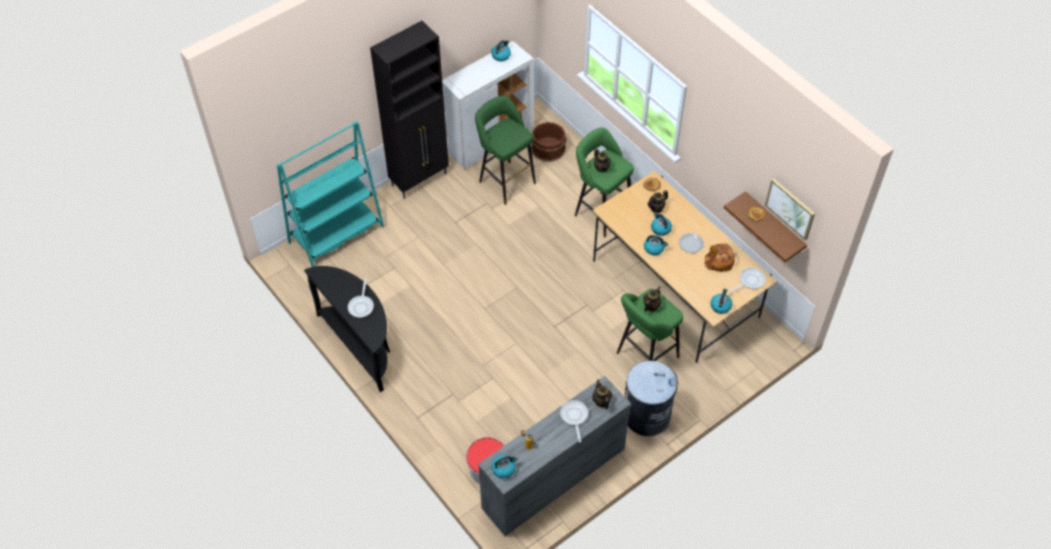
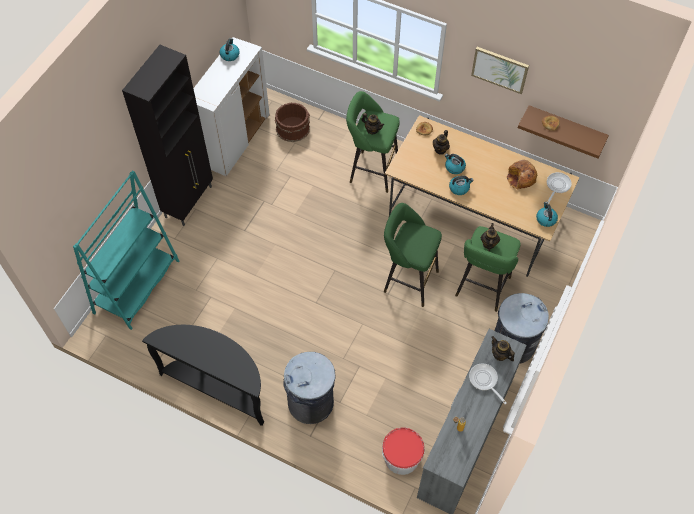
camera: 25 degrees left, 5 degrees up
(361, 306) = (219, 354): frying pan -> none
(433, 391) = (311, 403): none -> grey trash can
(504, 468) = (449, 461): kettle -> none
(505, 180) = (269, 173): green stool -> green stool (407, 280)
(691, 243) = (488, 171): plate -> none
(790, 208) = (587, 106): picture -> picture (500, 69)

